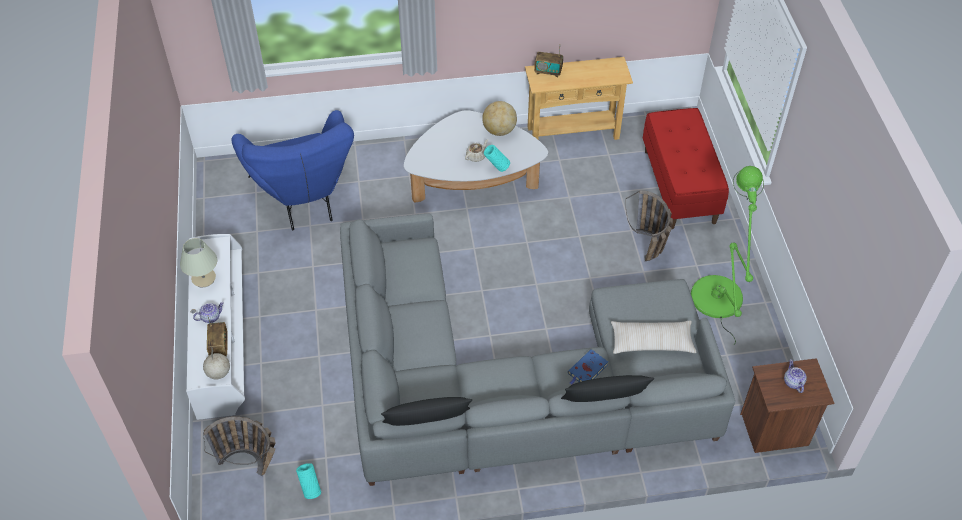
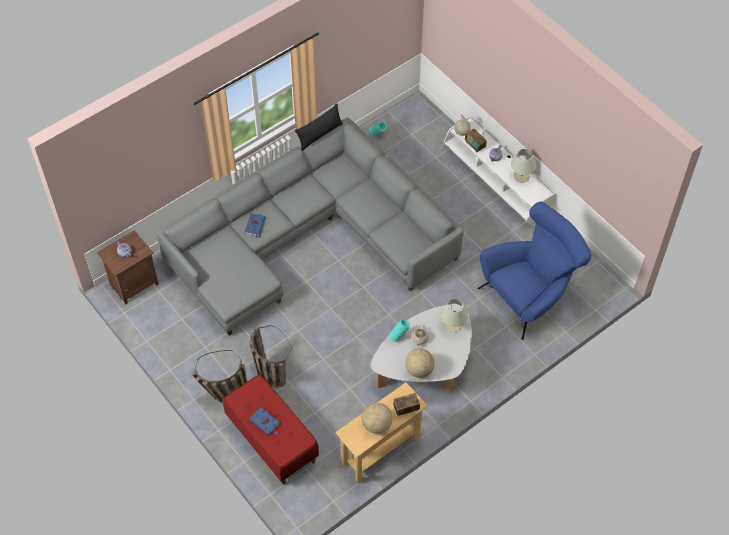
camera: 150 degrees right, 5 degrees up
(253, 466) = (417, 131): basket -> basket (222, 395)
(305, 199) = (530, 294): blue armchair -> blue armchair turned 105 degrees clockwise
(431, 153) = (453, 325): none -> beige table lamp
(587, 71) = (376, 425): none -> globe
(604, 398) = (230, 189): black pillow -> none
(651, 342) = (225, 260): beige pillow -> none
(692, 148) = (265, 422): none -> blue book
(717, 303) = (202, 353): green floor lamp -> none

